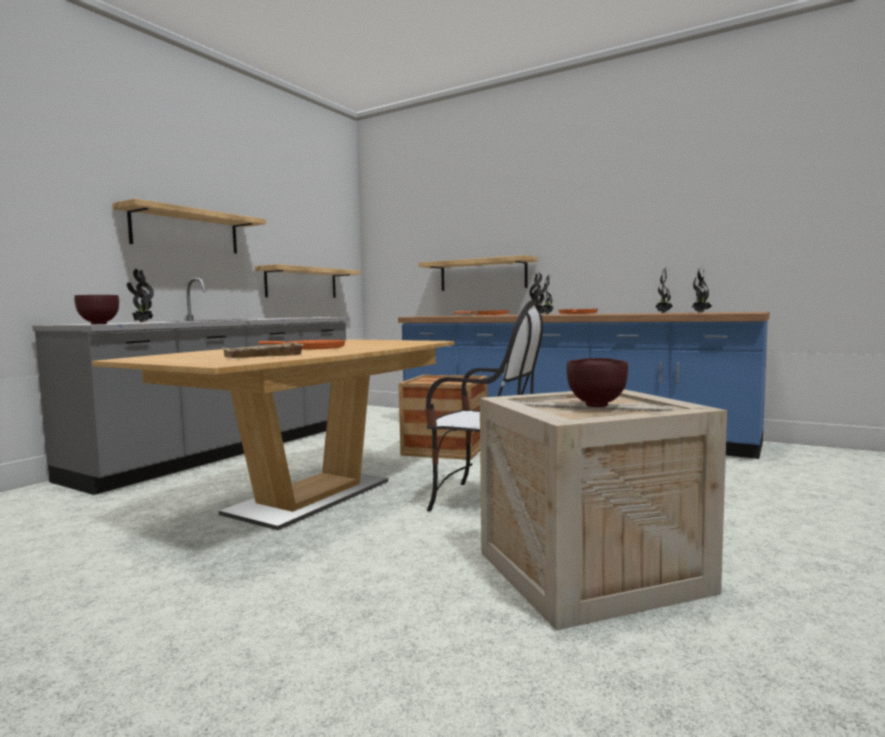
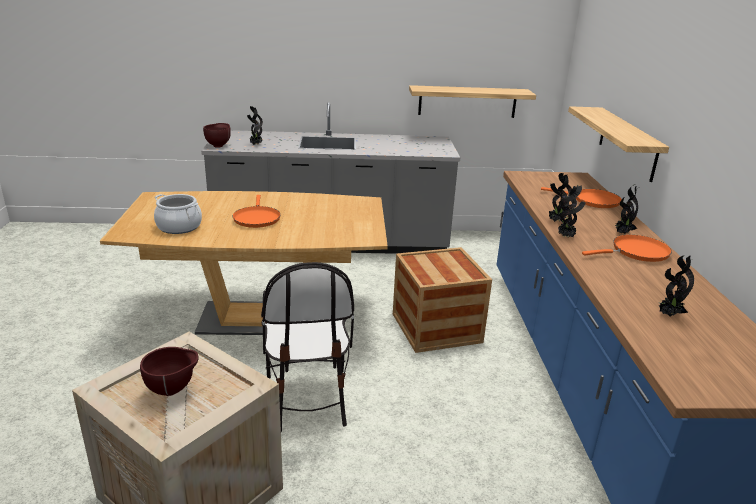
camera: 55 degrees right, 20 degrees up
(186, 231) = (339, 57): shelf -> none
(263, 356) = (179, 227): beige tray -> cooking pot
(700, 312) = (695, 344): potted plant -> potted plant (555, 221)

